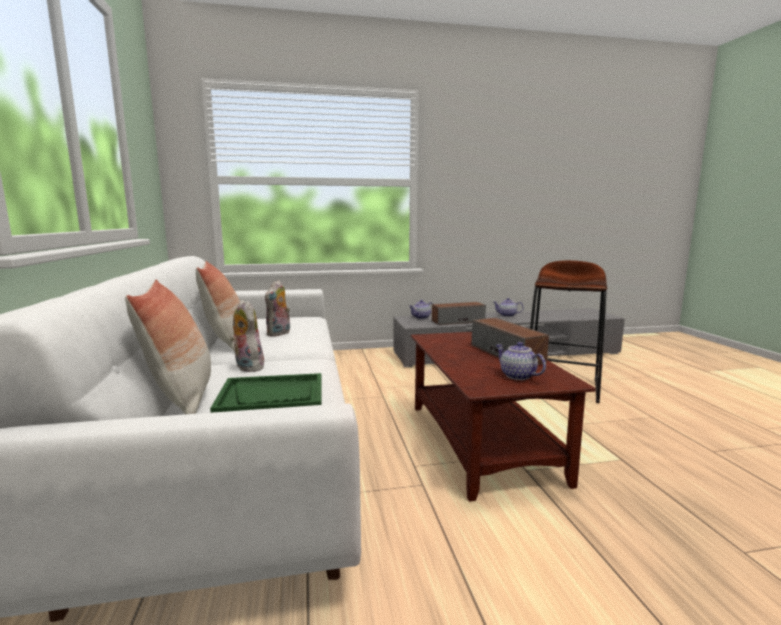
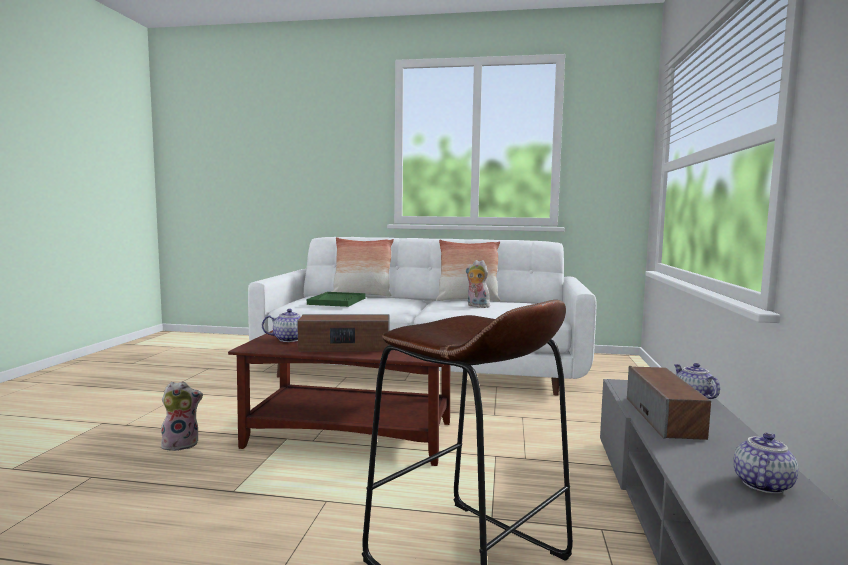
camera: 110 degrees right, 5 degrees down
(247, 367) = (397, 301): plush toy -> plush toy (181, 444)

